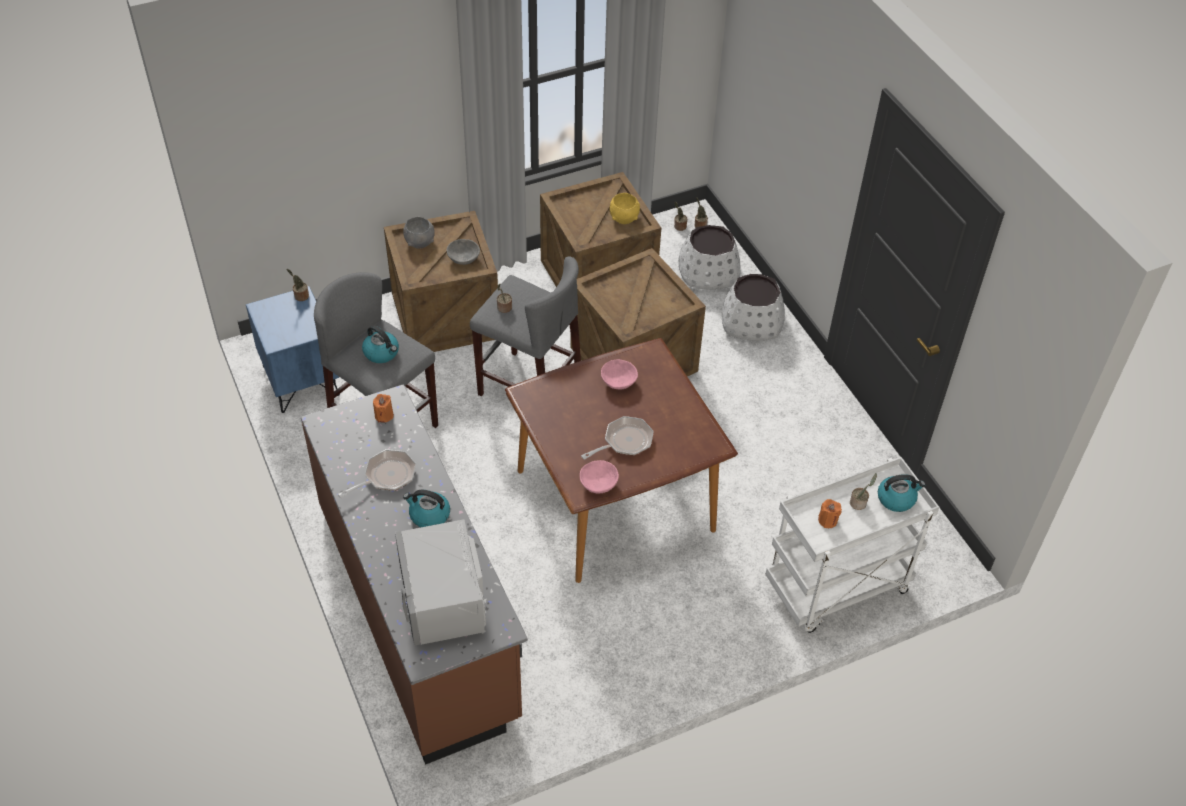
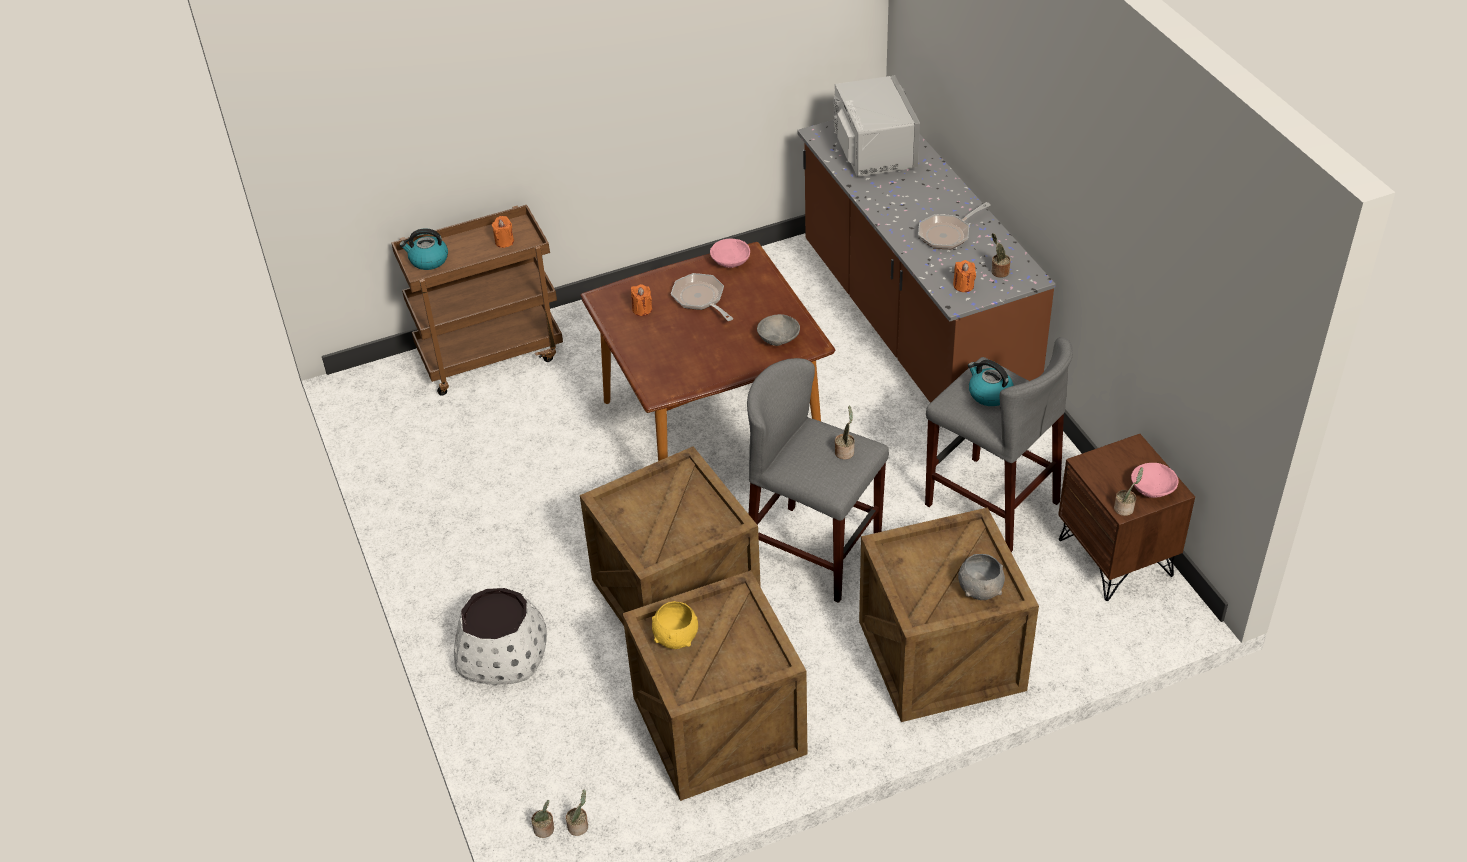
camera: 175 degrees left, 5 degrees down
(300, 380) = (1116, 557): blue nightstand -> brown nightstand
(429, 515) = (898, 205): kettle -> none
(463, 258) = (912, 564): grey bowl -> grey bowl (779, 339)
(618, 381) = (703, 357): pink bowl -> pink bowl (1153, 490)
(624, 442) = (700, 299): frying pan -> frying pan turned 90 degrees clockwise
(677, 432) = (642, 309): none -> orange candle
(708, 272) = (548, 737): white planter -> none
(836, 589) = (491, 354): white cart -> brown cart
(859, 503) = (467, 256): potted plant -> potted plant (998, 272)

